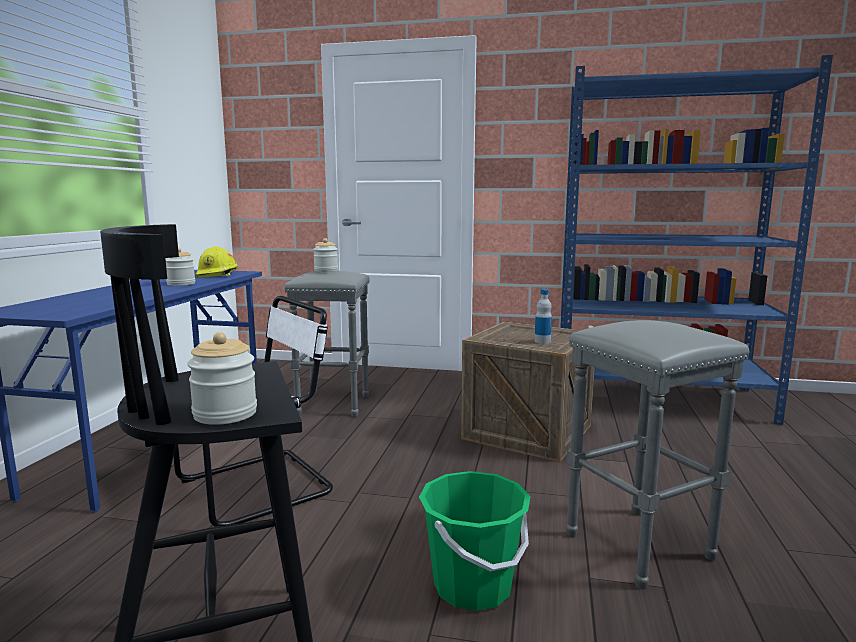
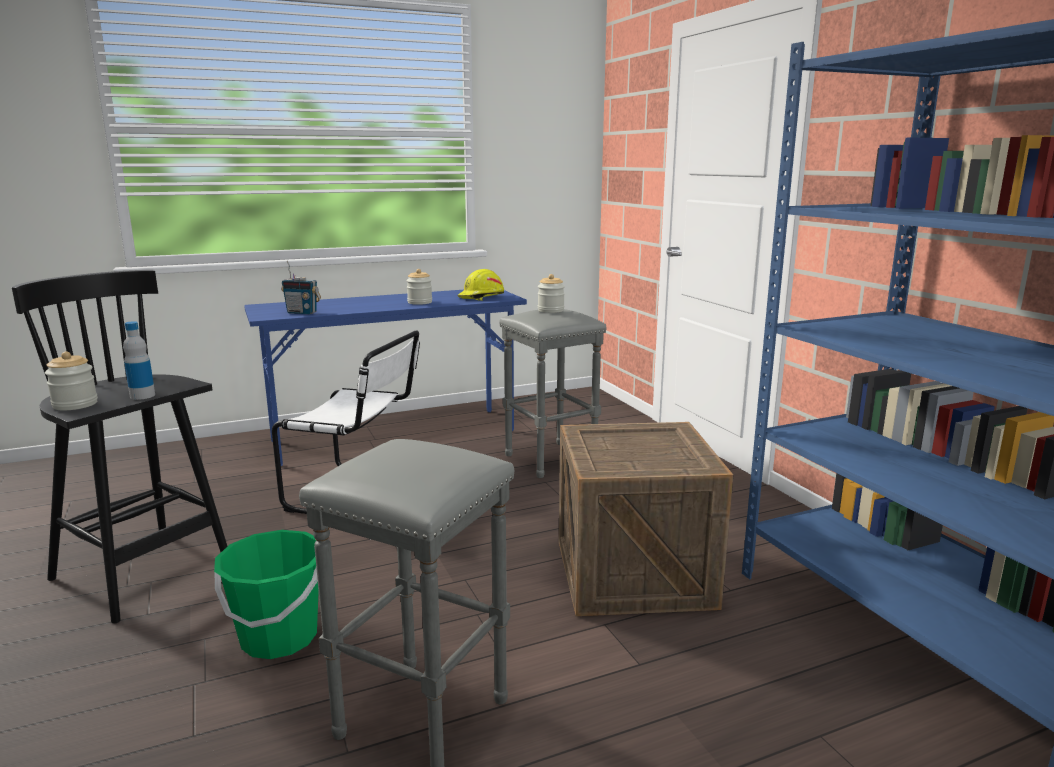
camera: 55 degrees right, 5 degrees up
(94, 306) = (302, 313): none -> radio
(542, 341) = (630, 458): bottle -> bottle (142, 396)

